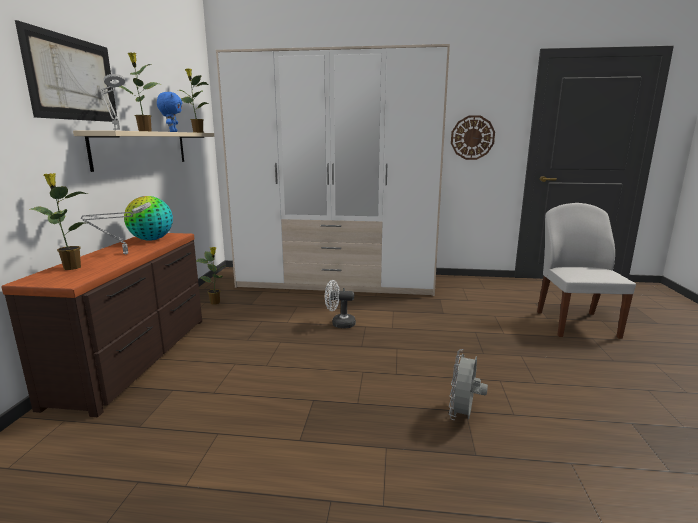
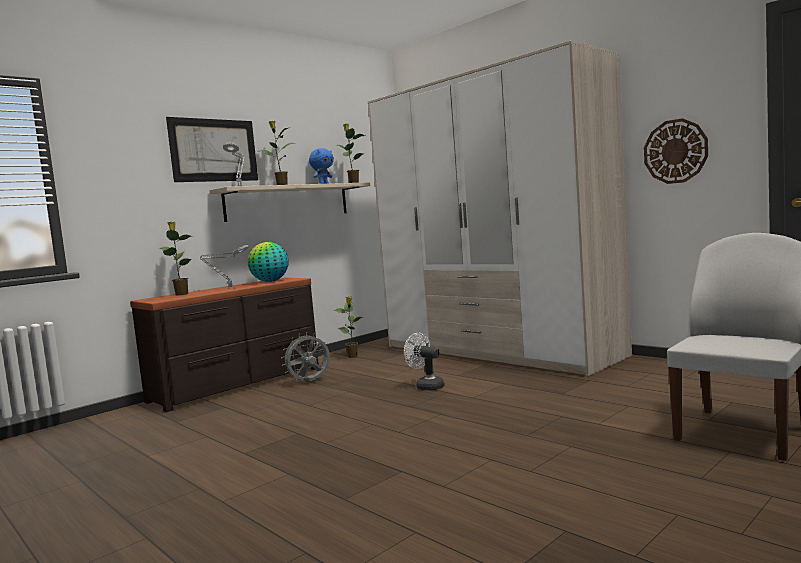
camera: 40 degrees right, 10 degrees down
(463, 415) = (392, 473): grey fan -> grey fan (309, 382)

